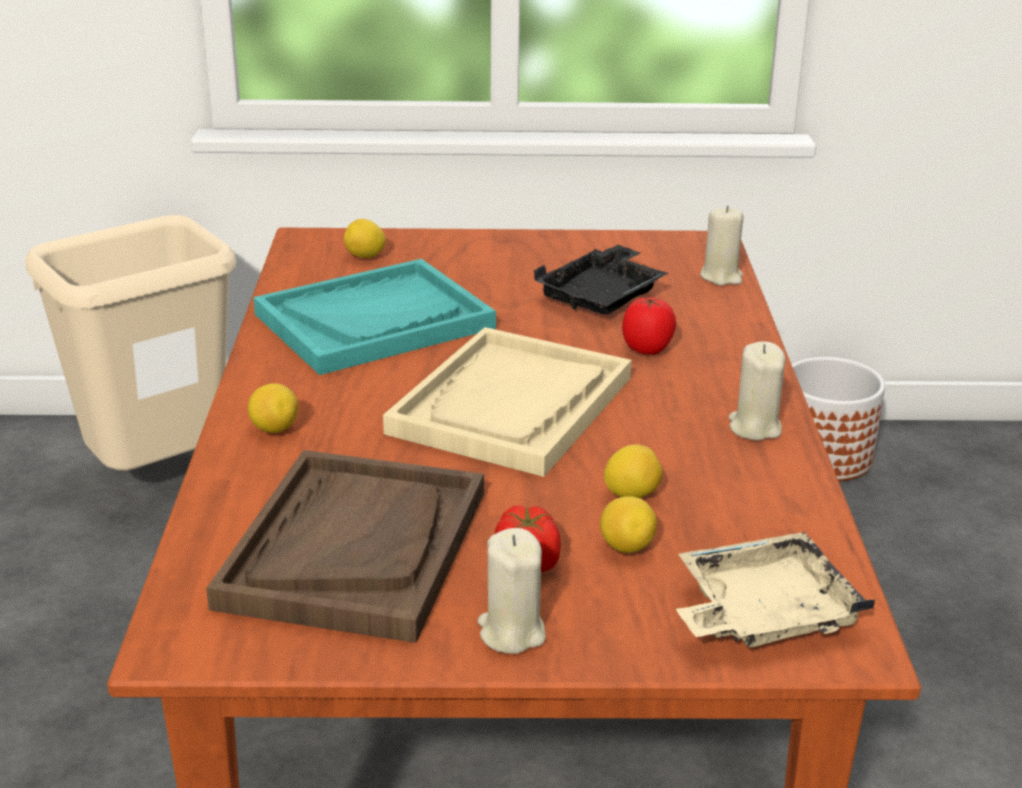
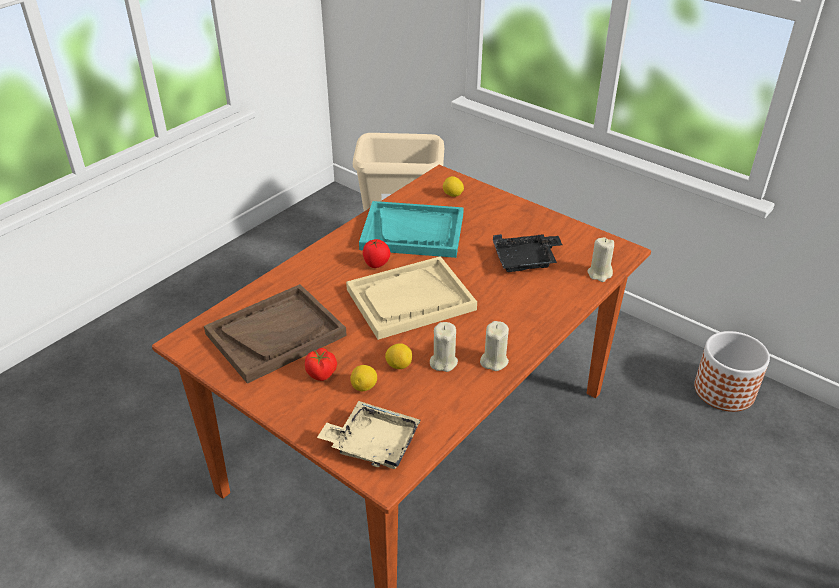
camera: 40 degrees right, 10 degrees up
(274, 429) = (313, 268): lemon -> none
(511, 632) = (280, 398): beige candle -> beige candle (443, 362)
(648, 349) = (505, 298): tomato -> tomato (376, 264)

